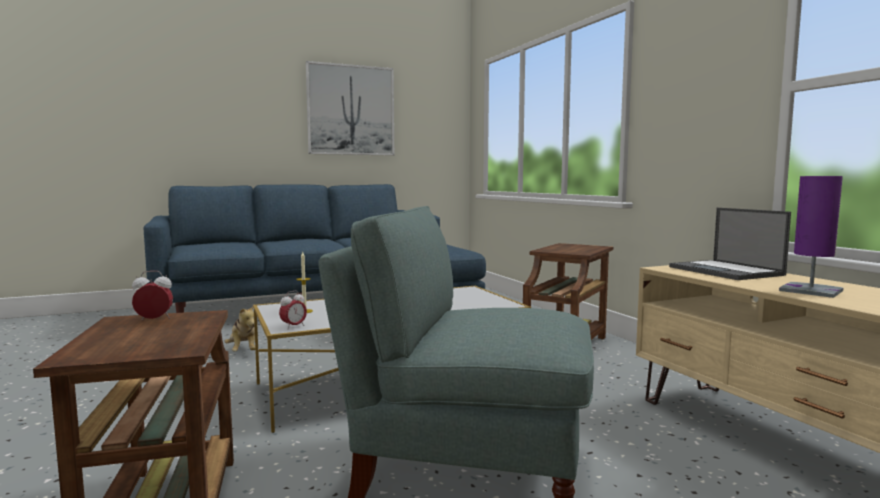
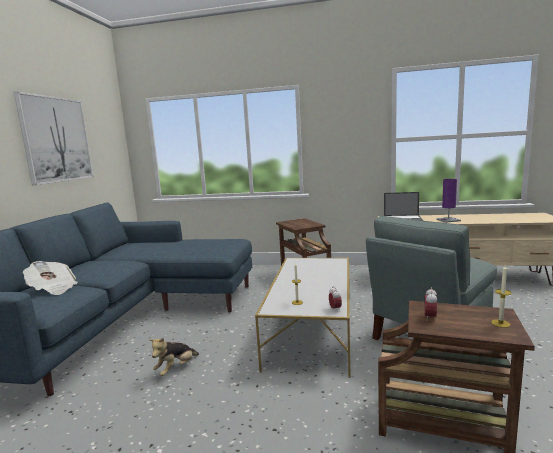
camera: 55 degrees left, 5 degrees up
(129, 350) = (500, 323): none -> candle
(234, 243) = (53, 289): none -> newspaper
(243, 351) = (176, 369): plush toy -> plush toy turned 120 degrees clockwise

